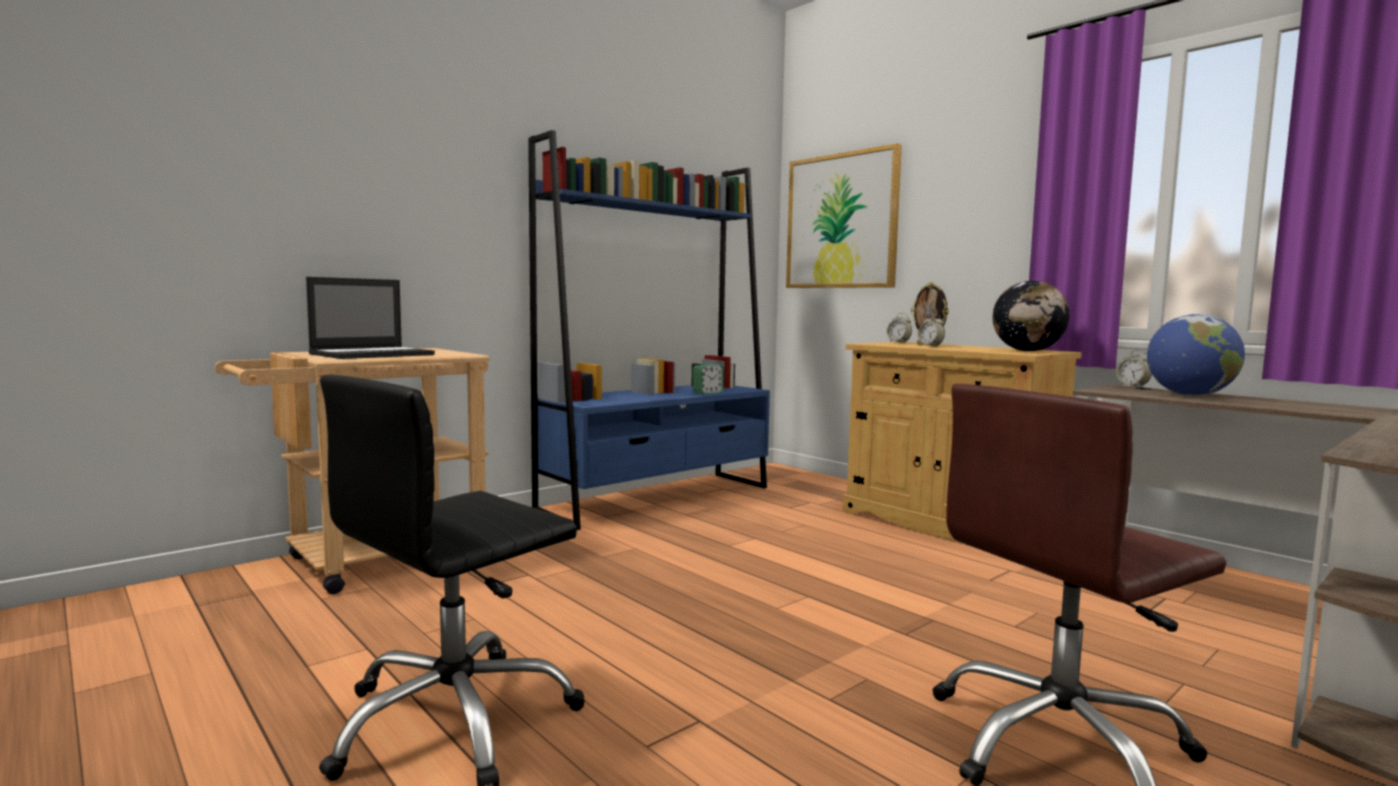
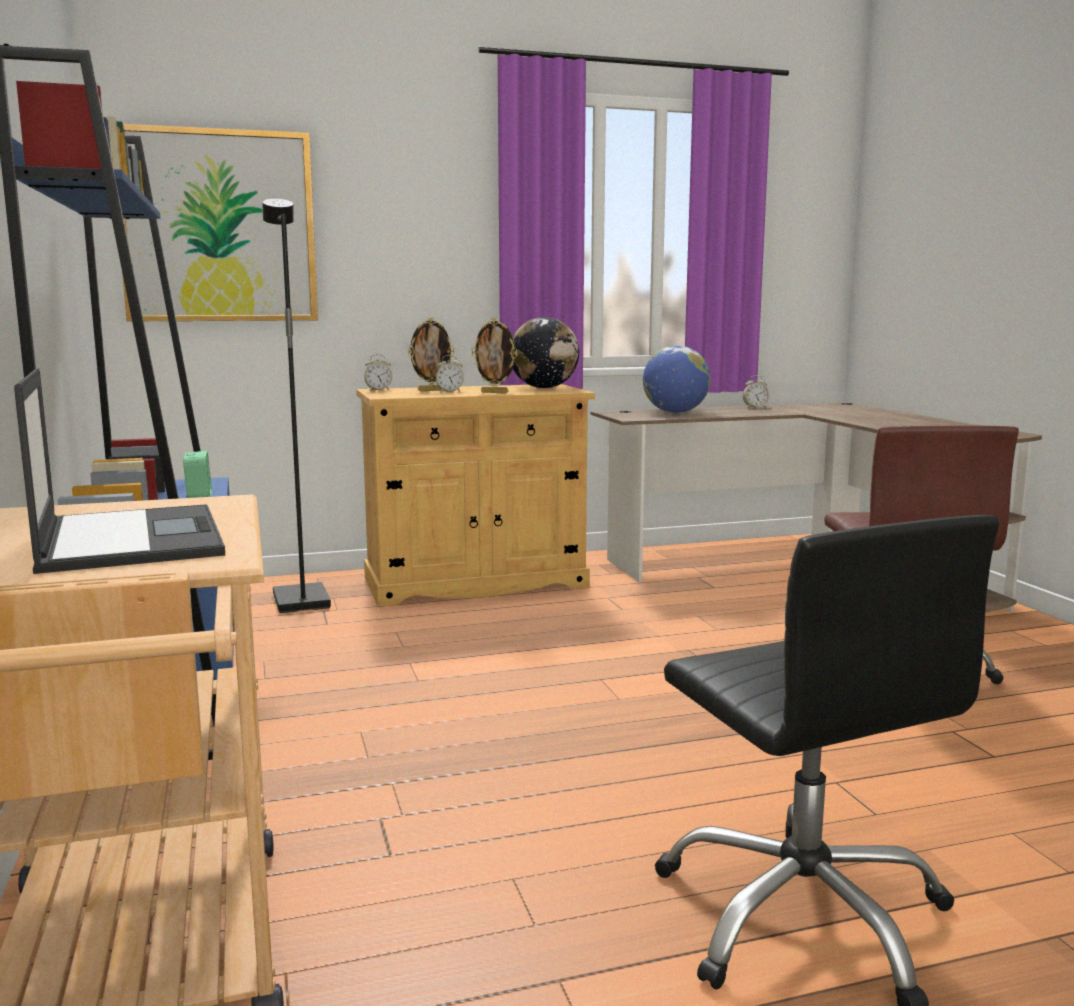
camera: 65 degrees left, 5 degrees up
(816, 494) = (299, 601): none -> black floor lamp
(955, 348) = (495, 392): none -> picture frame
(1133, 386) = (618, 411): alarm clock -> alarm clock (755, 407)

